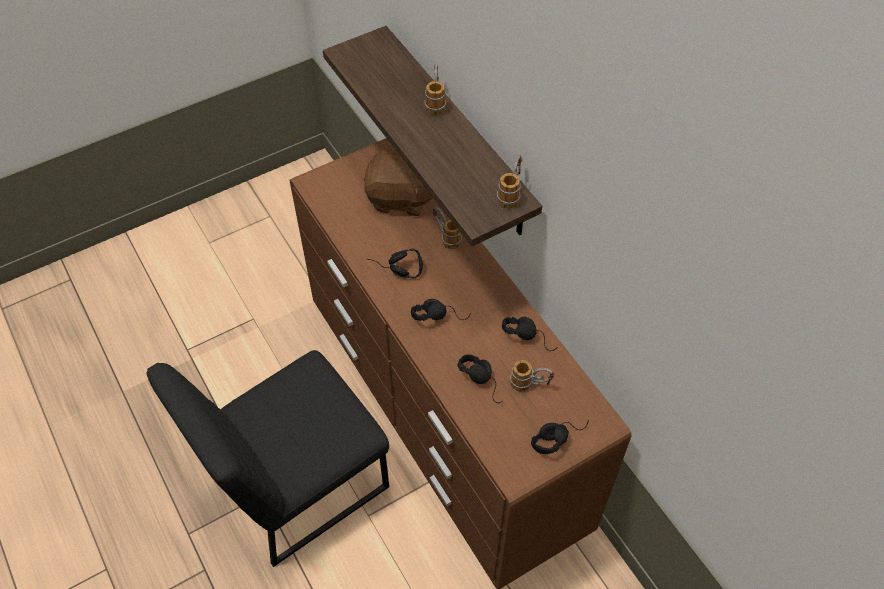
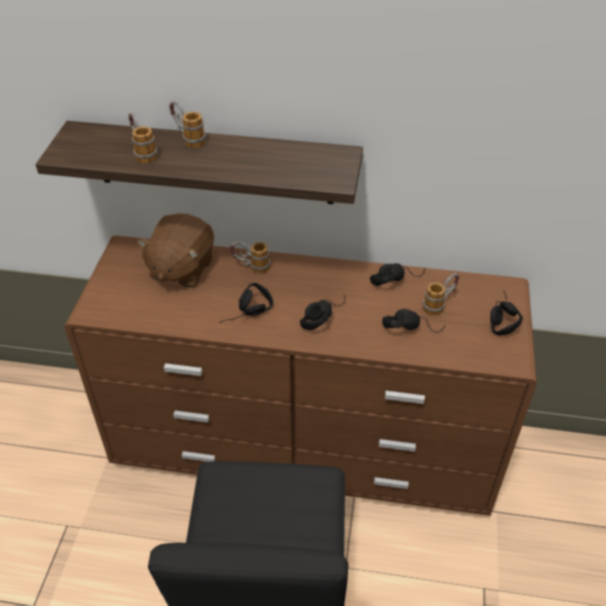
camera: 50 degrees left, 10 degrees down
(401, 198) = (181, 269): brown plush toy -> brown plush toy turned 150 degrees clockwise
(511, 193) = (332, 152): mug -> mug (142, 152)

